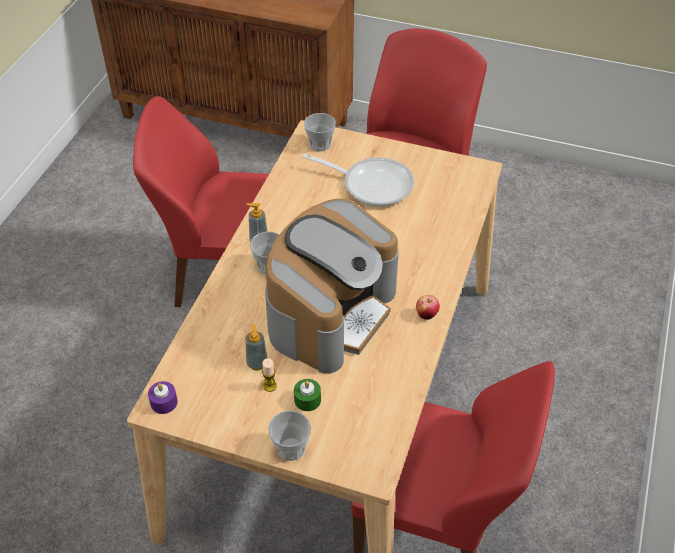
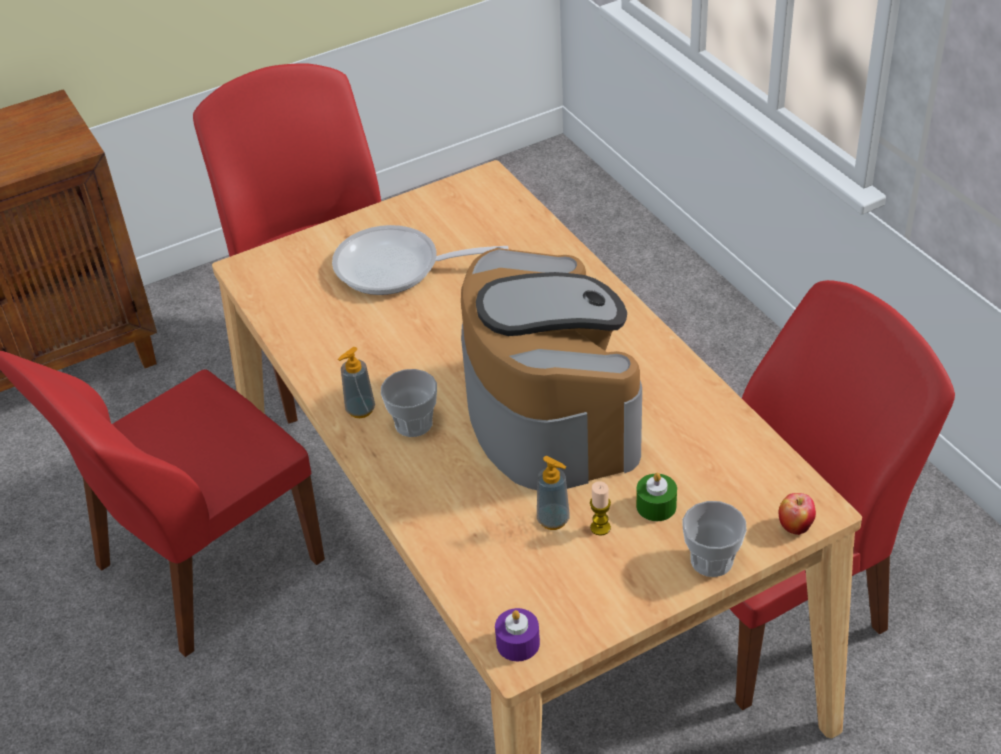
camera: 45 degrees left, 5 degrees down
(320, 144) = (275, 271): cup -> none
(372, 184) = (397, 268): frying pan -> frying pan turned 150 degrees counterclockwise
(426, 314) = (641, 340): apple -> apple (795, 526)

